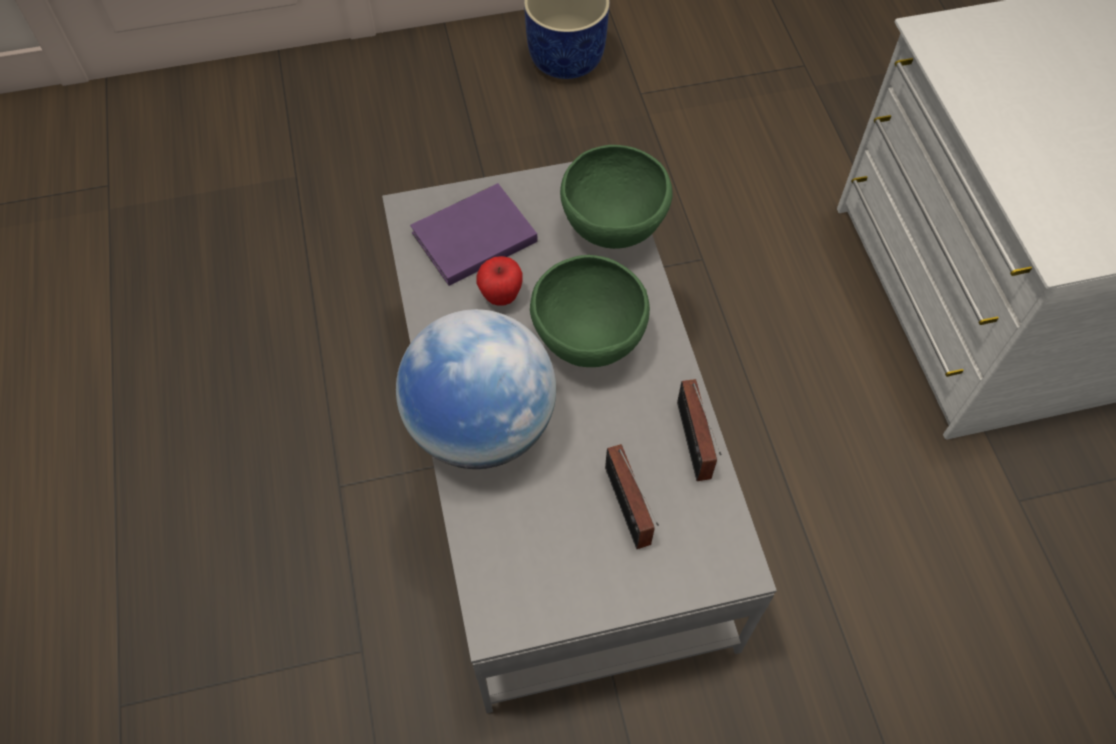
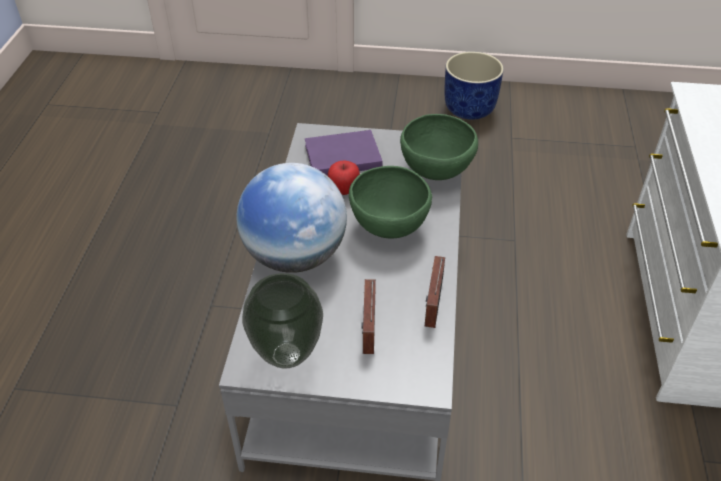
camera: 20 degrees right, 15 degrees down
(542, 584) = (288, 355): none -> vase

